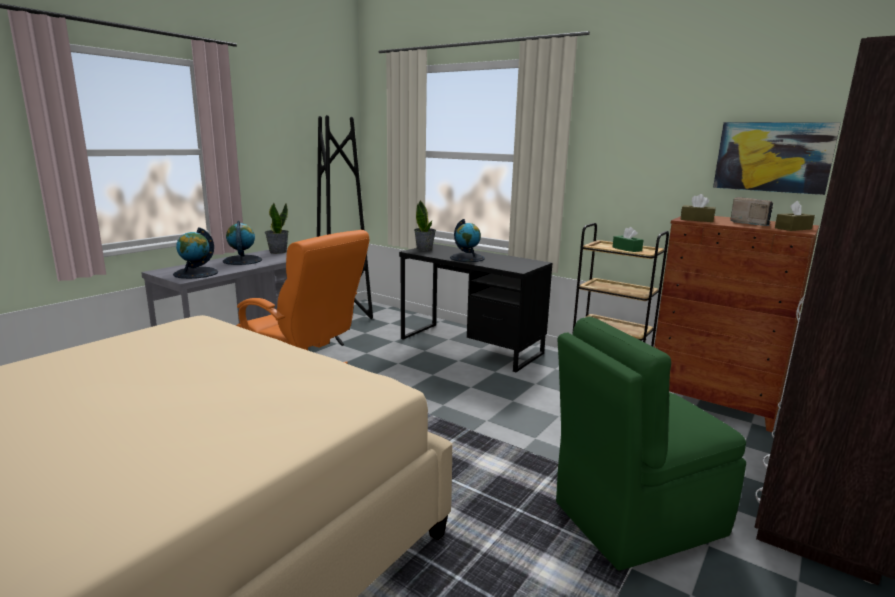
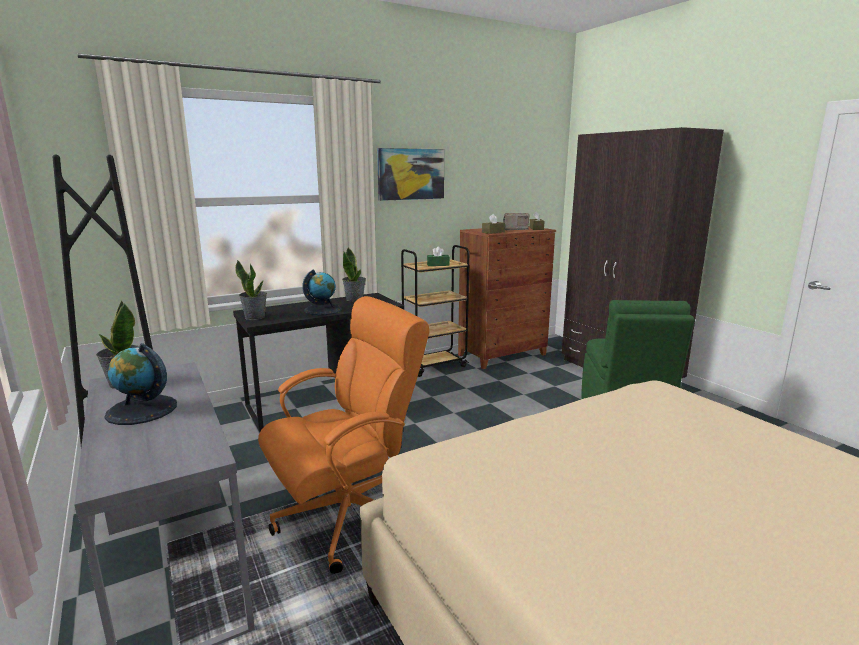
camera: 65 degrees left, 0 degrees up
(196, 273) = (179, 448): globe -> none
(515, 260) = (354, 299): none -> potted plant
(773, 157) = (497, 184): picture -> picture (411, 174)

